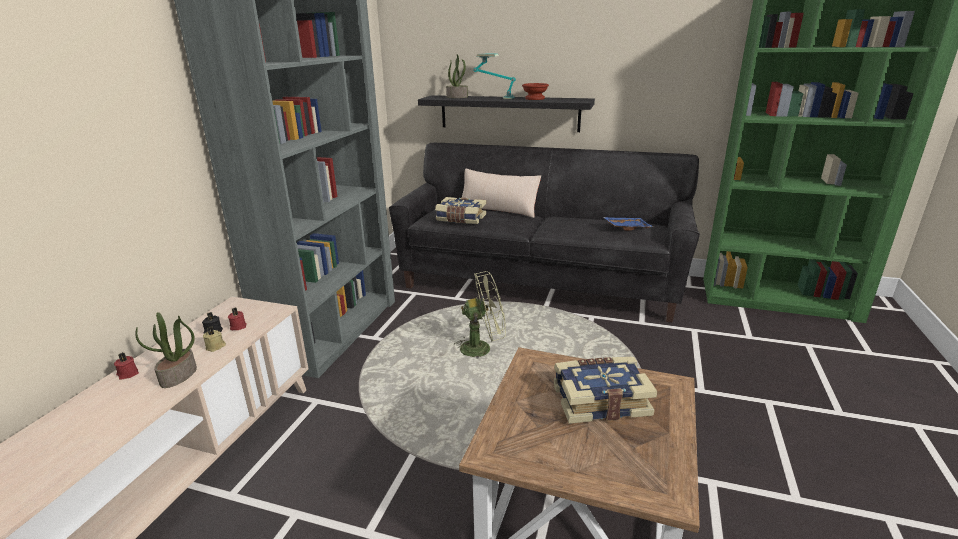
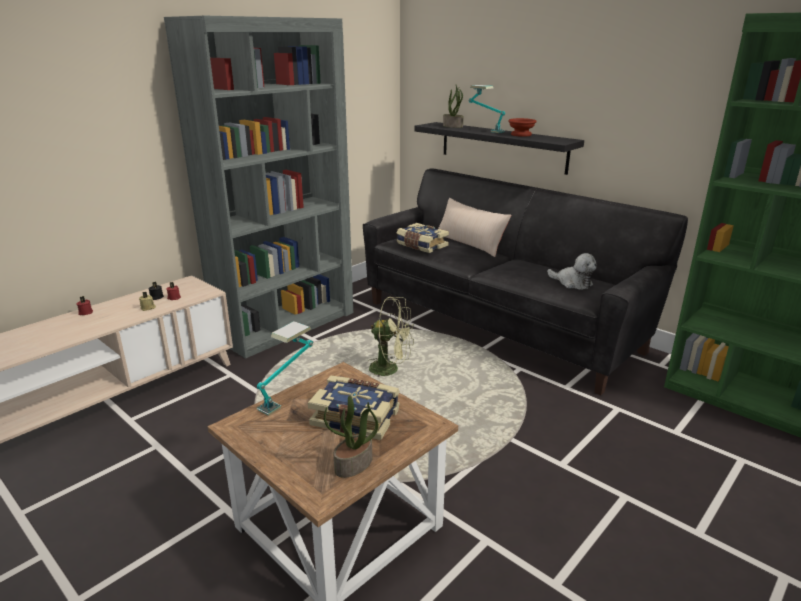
camera: 25 degrees right, 0 degrees up
(179, 376) = (110, 321): potted plant -> potted plant (353, 465)
(508, 400) = (288, 396): none -> table lamp
(626, 227) = (572, 283): blue tray -> plush toy

